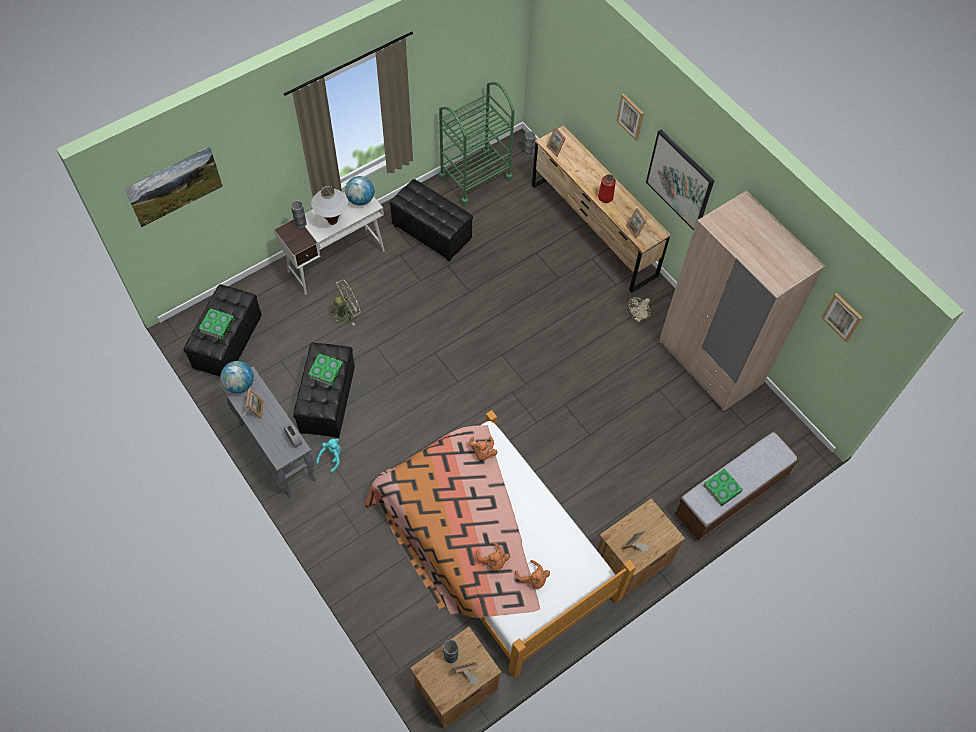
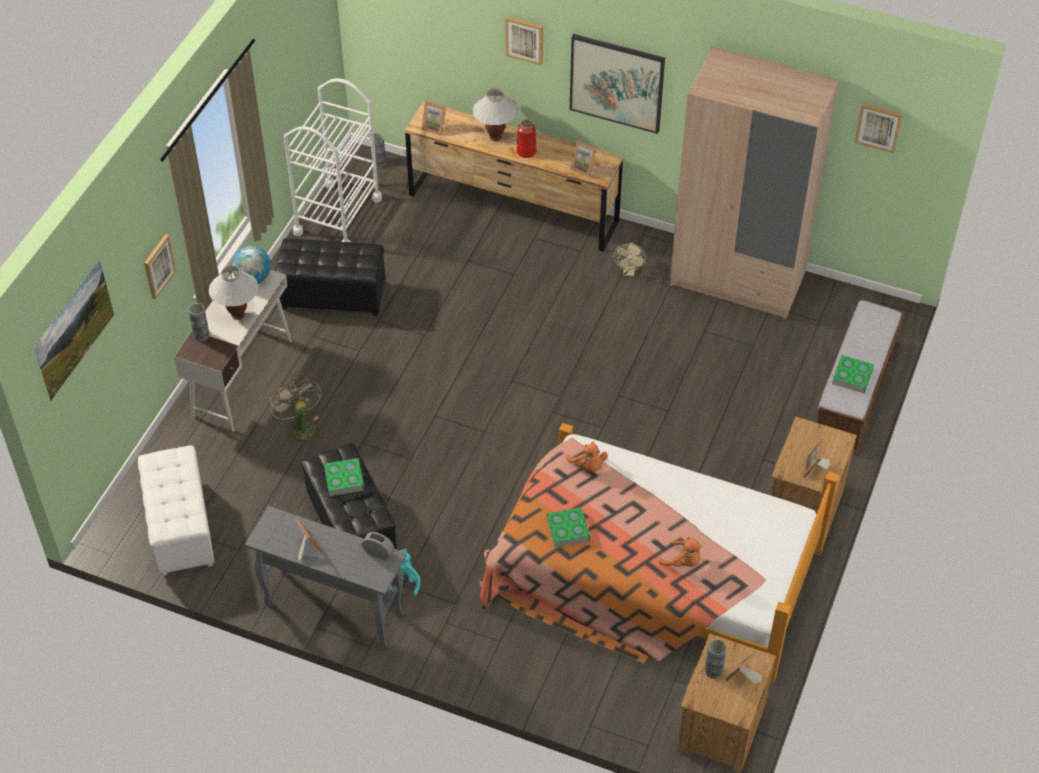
camera: 30 degrees left, 10 degrees down
(217, 325) = (174, 498): book -> book (568, 530)
(228, 343) = (180, 528): black ottoman -> white ottoman
(239, 384) = (269, 531): globe -> none
(279, 165) = (158, 266): none -> picture
(346, 314) = (299, 427): beige fan -> beige fan turned 60 degrees counterclockwise
(475, 177) = (337, 216): green cart -> white cart
(533, 579) = (737, 556): orange plush toy -> none
(592, 176) = (495, 137): none -> white table lamp

